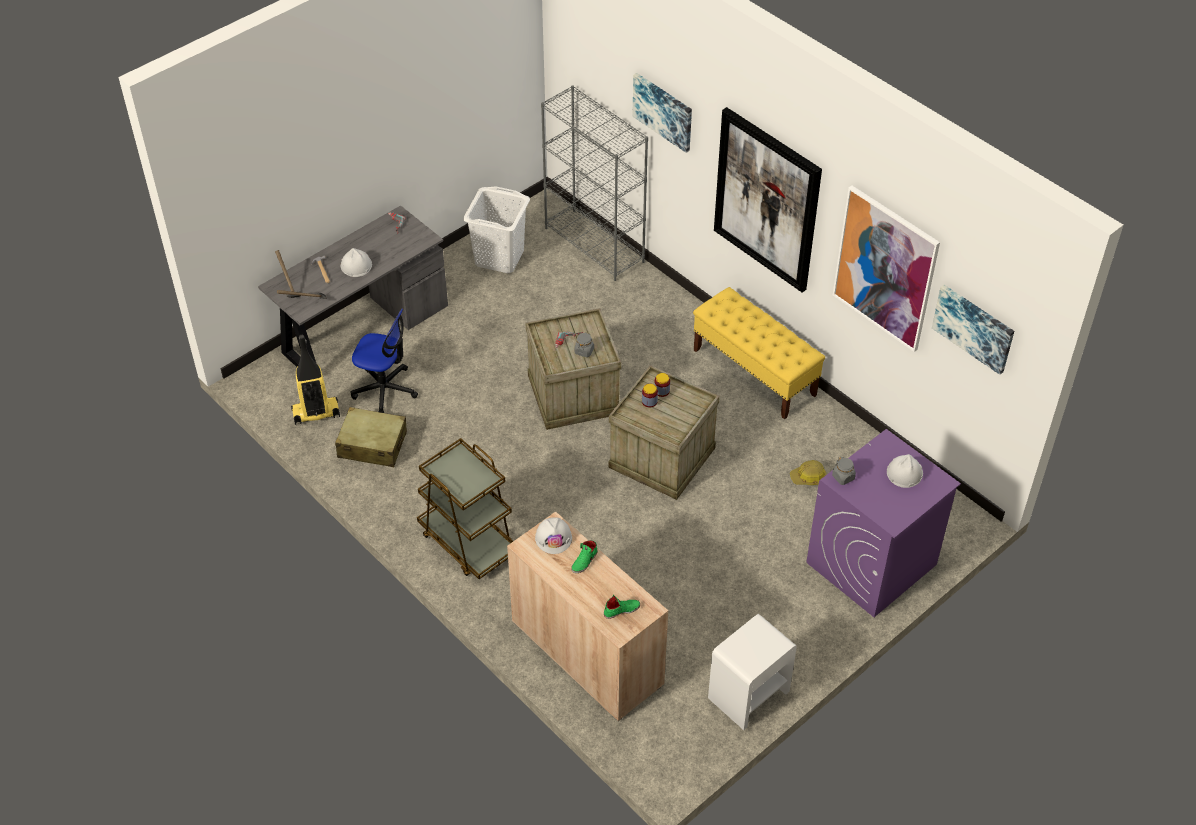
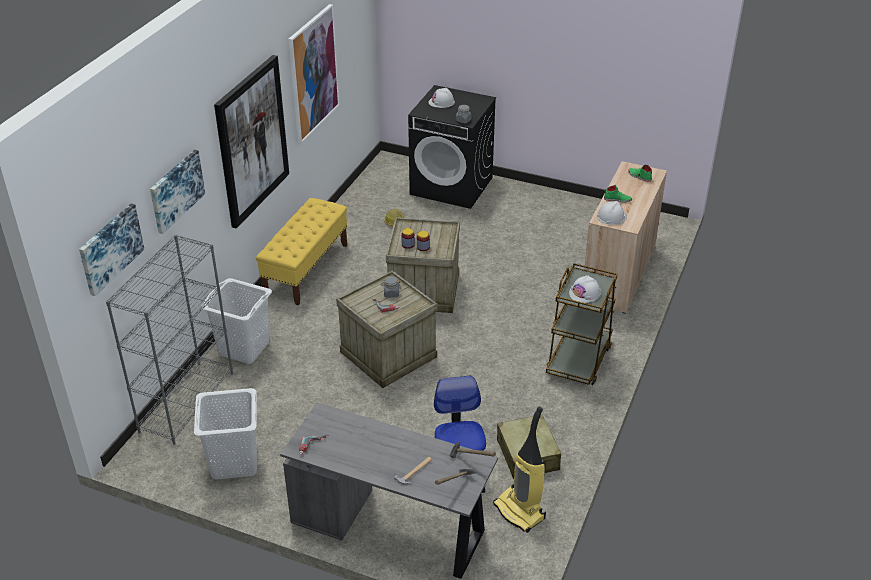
camera: 115 degrees left, 10 degrees down
(356, 265) = (391, 449): white hard hat -> white hard hat (584, 293)
(648, 296) = (244, 348): none -> white laundry basket
(748, 695) = (588, 207): white nightstand -> none
(871, 564) = (452, 186): purple washing machine -> black washing machine
(974, 328) = (351, 38): picture -> picture (110, 248)

